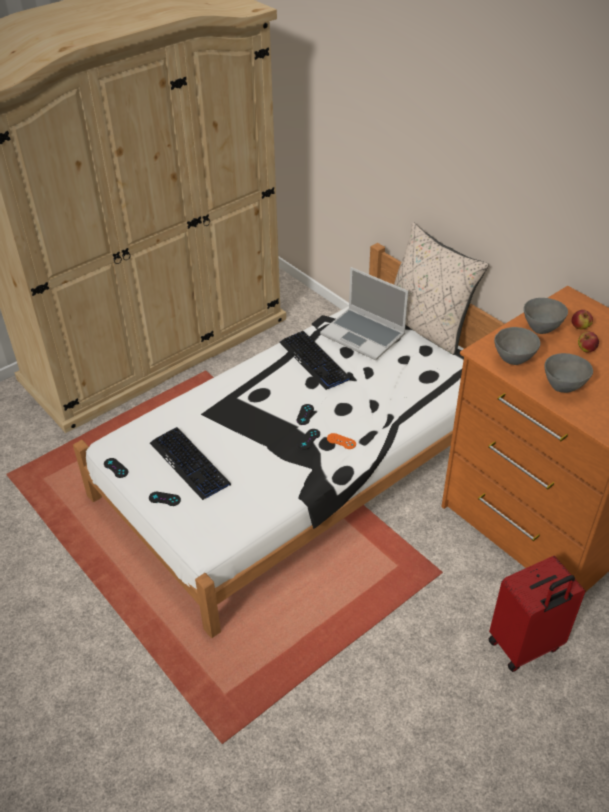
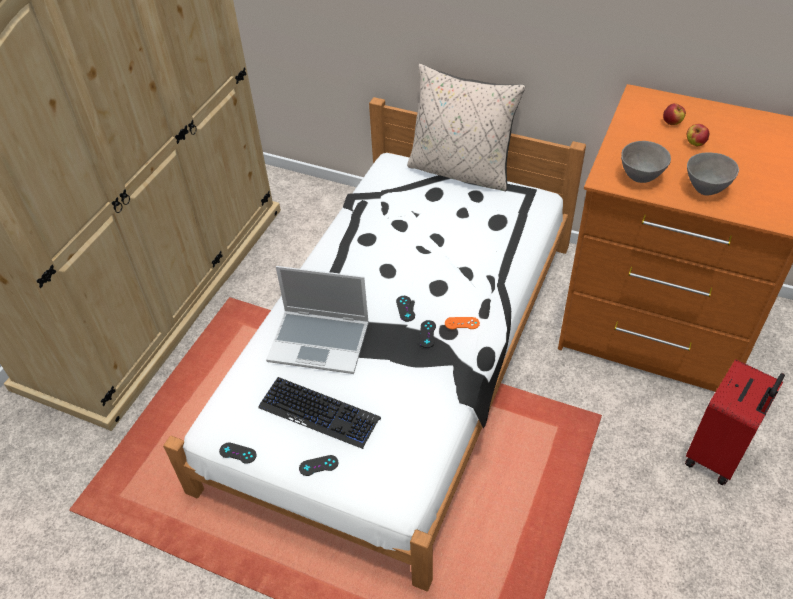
camera: 25 degrees left, 5 degrees up
(314, 361) = (375, 246): keyboard -> none
(364, 335) = (406, 201): laptop -> laptop (321, 342)
(541, 328) = (639, 136): grey bowl -> none

